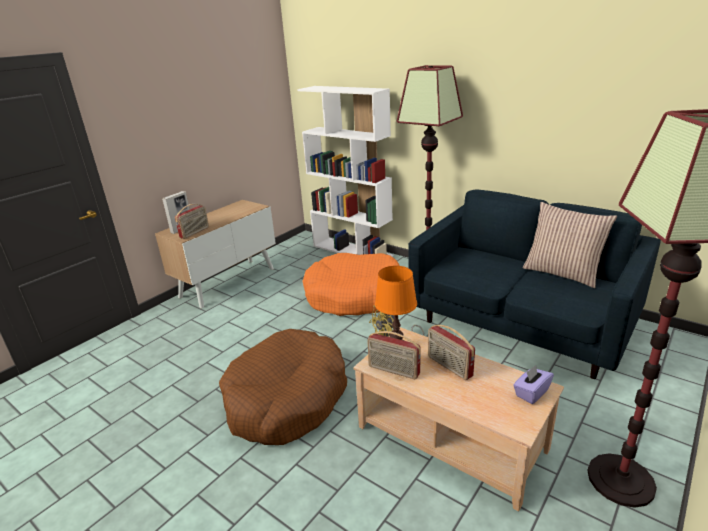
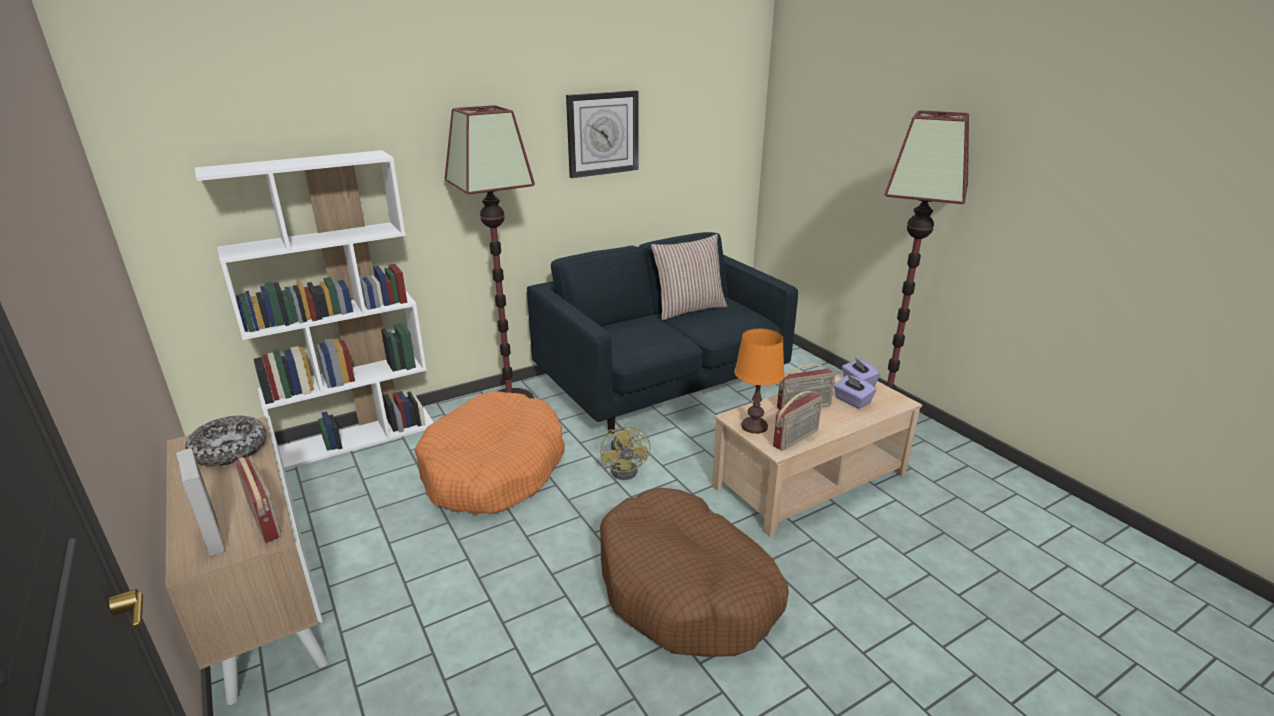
camera: 70 degrees left, 0 degrees up
(240, 210) = (230, 450): none -> bowl
(488, 393) = (852, 401): none -> purple tissue box
(551, 98) = (602, 133): none -> wall clock

